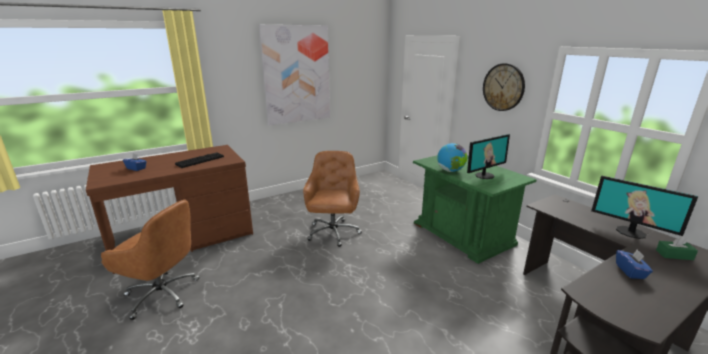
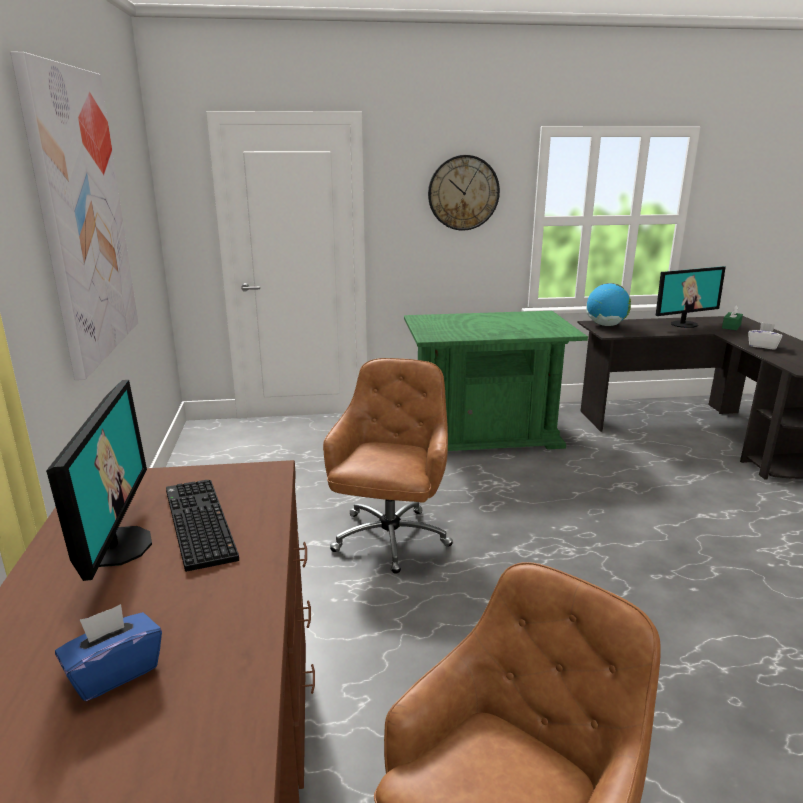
camera: 65 degrees left, 0 degrees up
(333, 232) = (391, 538): brown office chair -> brown office chair turned 75 degrees clockwise
(450, 171) = (489, 334): globe -> globe (606, 325)
(484, 175) = (521, 324): monitor -> monitor (117, 546)
(630, 271) = (762, 346): blue tissue box -> white tissue box

